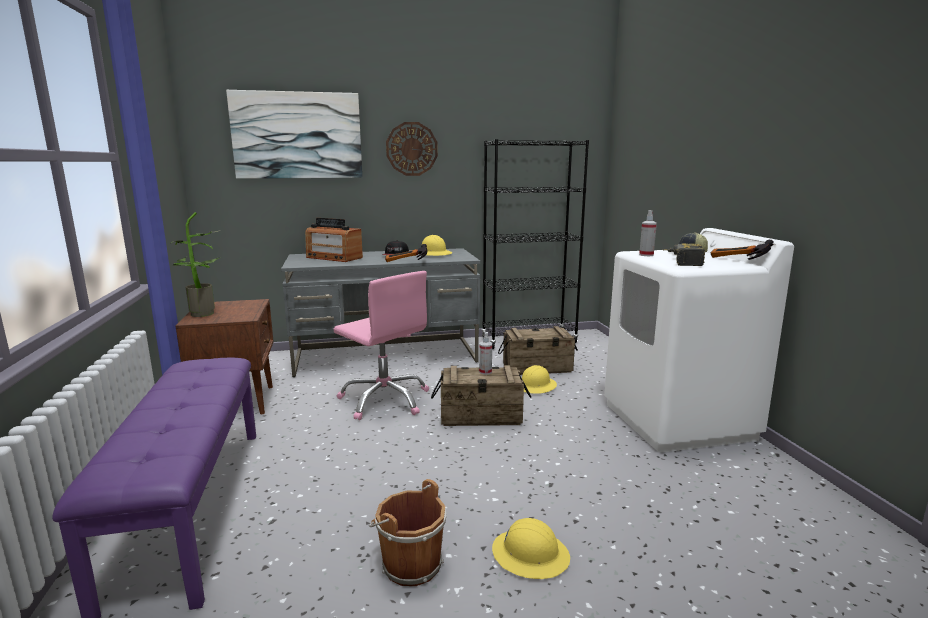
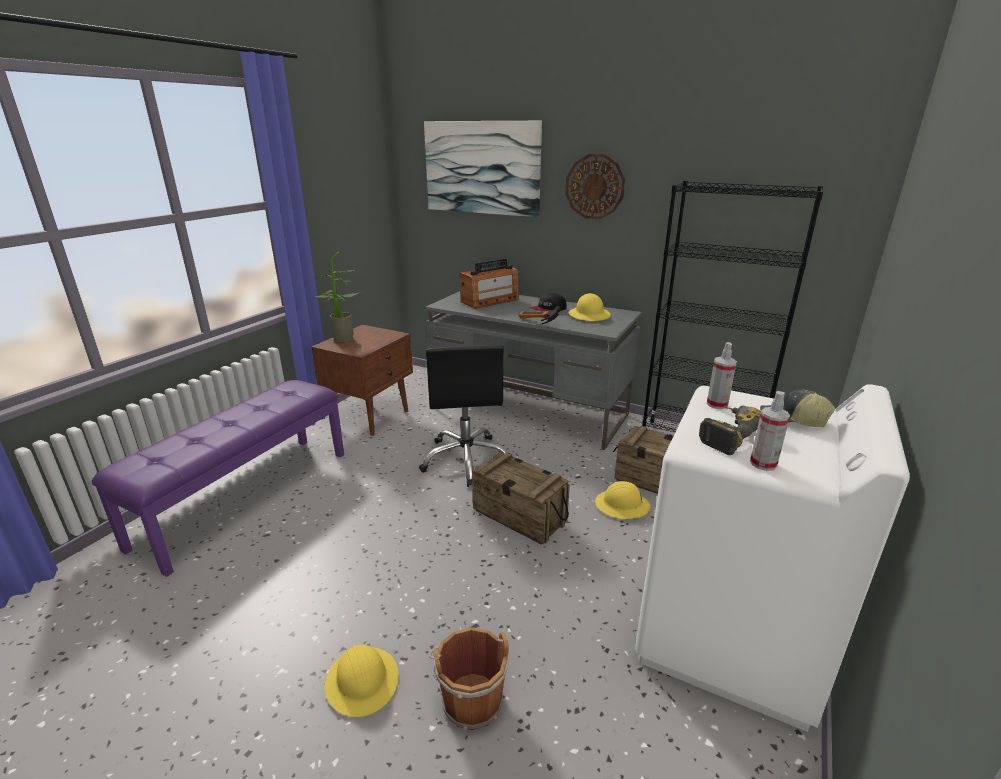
camera: 40 degrees right, 10 degrees up
(334, 257) = (490, 301): radio -> radio turned 105 degrees counterclockwise
(385, 400) = (467, 460): pink office chair -> black office chair
(409, 564) = (285, 626): brown bucket -> brown bucket (471, 699)
(485, 372) = (529, 473): spray bottle -> spray bottle (763, 464)
(736, 261) = (822, 464): hammer -> none

